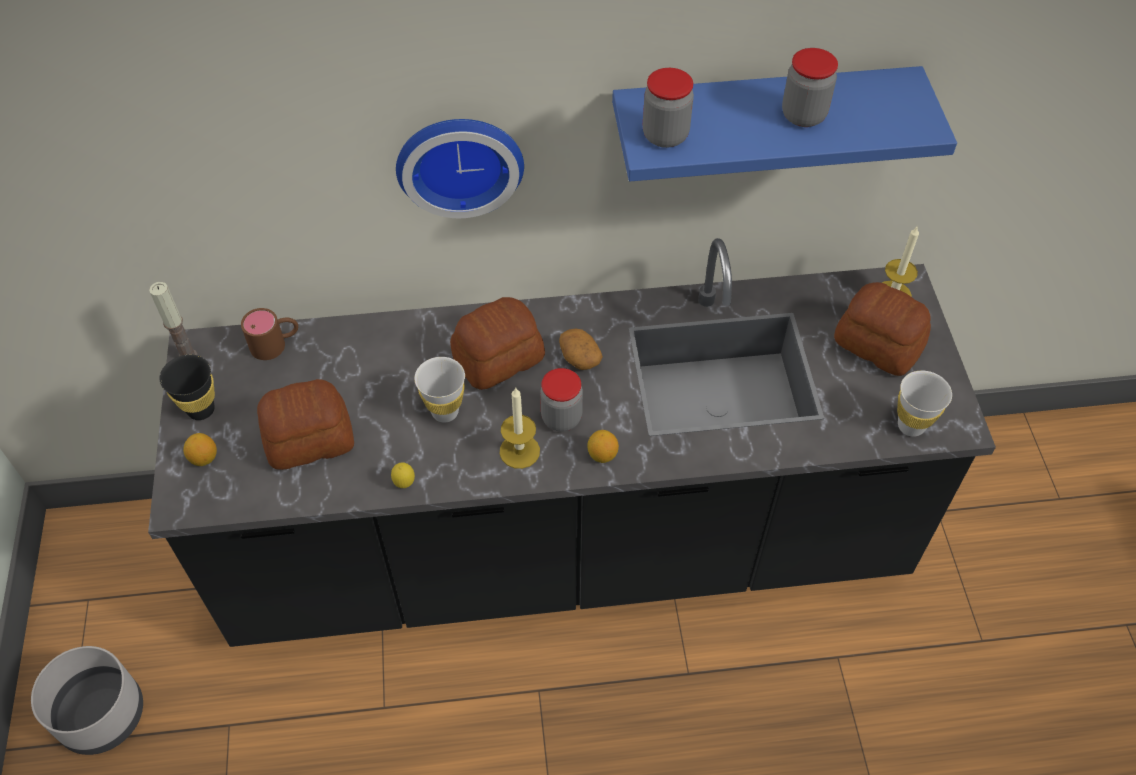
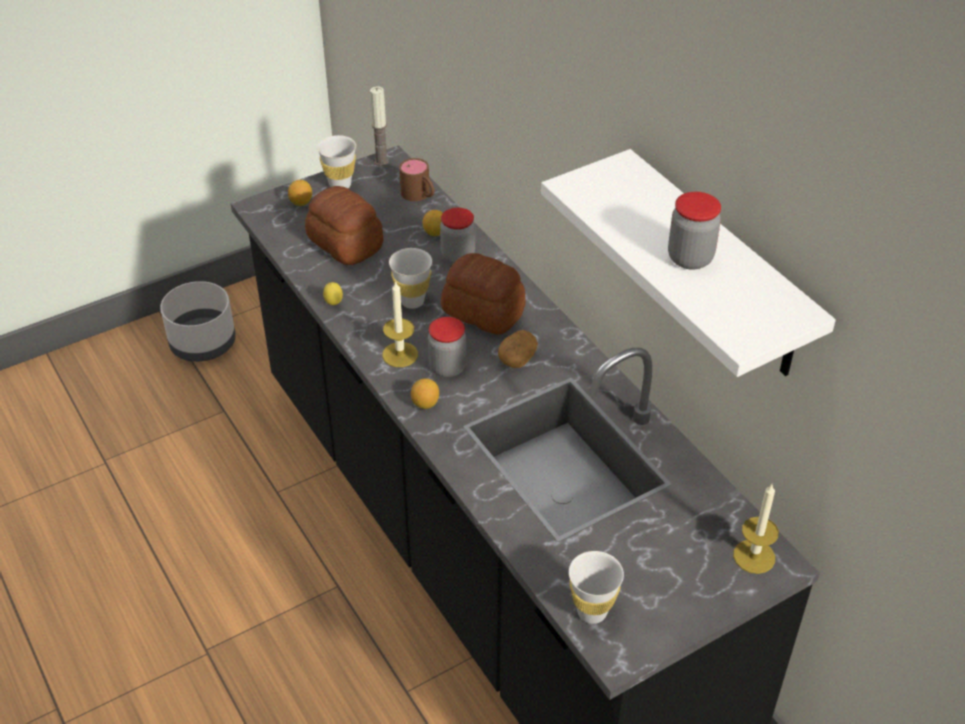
camera: 65 degrees right, 10 degrees down
(201, 409) = (340, 185): black cup -> white cup
(349, 353) = (435, 233): none -> lemon
(459, 160) = (545, 137): wall clock -> none
(665, 135) = (596, 189): jar -> jar (458, 255)
(762, 118) = (718, 268): blue shelf -> white shelf
(878, 343) = (680, 560): bread -> none

